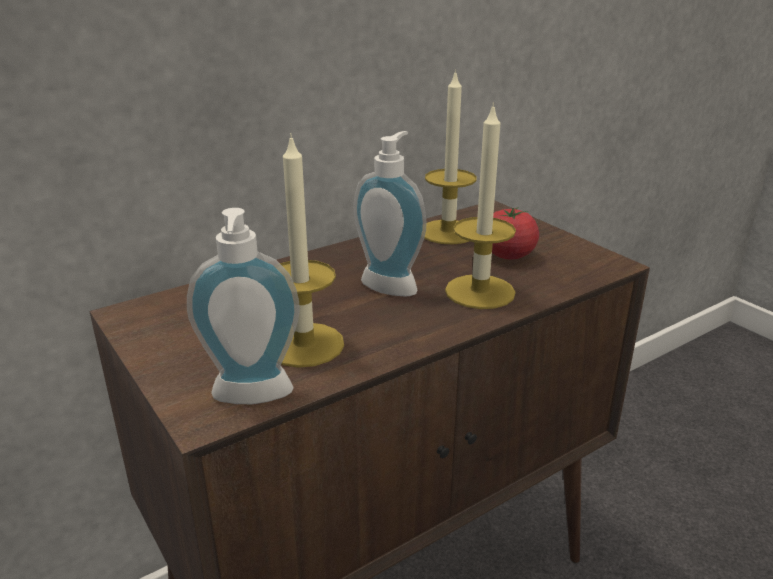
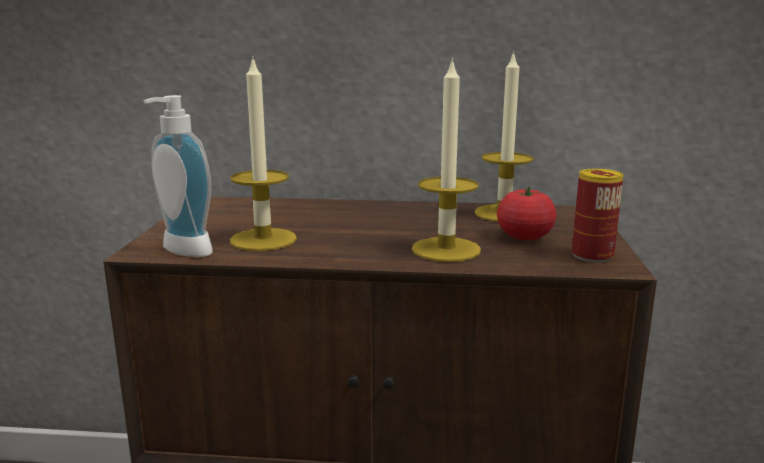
camera: 40 degrees right, 10 degrees down
(392, 284) = (390, 228): soap dispenser -> none
(581, 258) = (592, 255): none -> can

